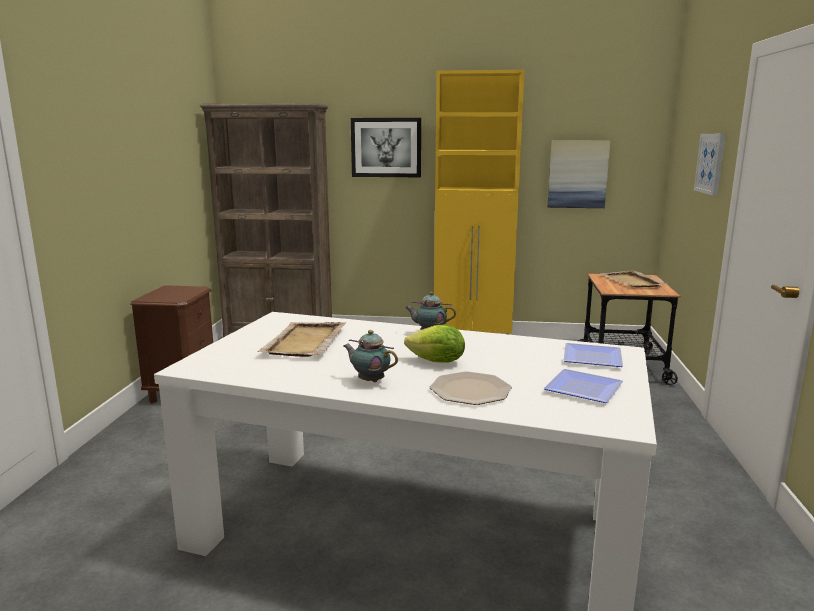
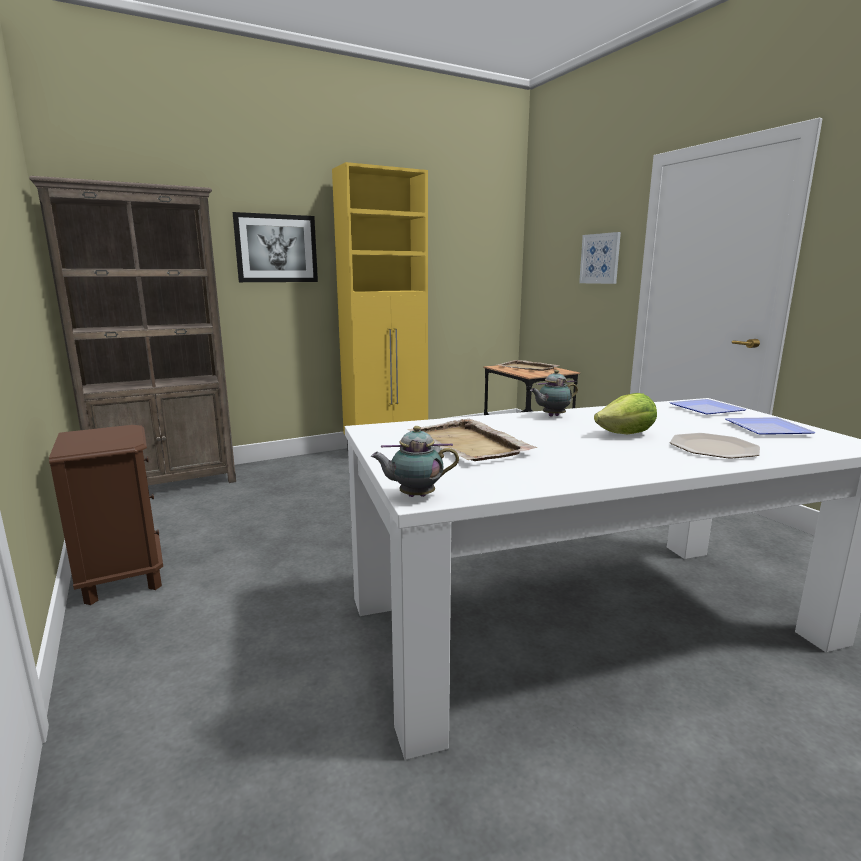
camera: 35 degrees left, 0 degrees up
(370, 381) = (627, 460): teapot -> teapot (414, 496)
(577, 174) = (458, 277): picture -> none

